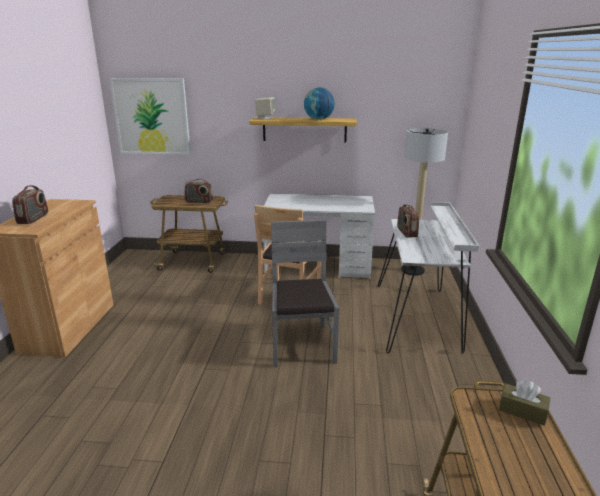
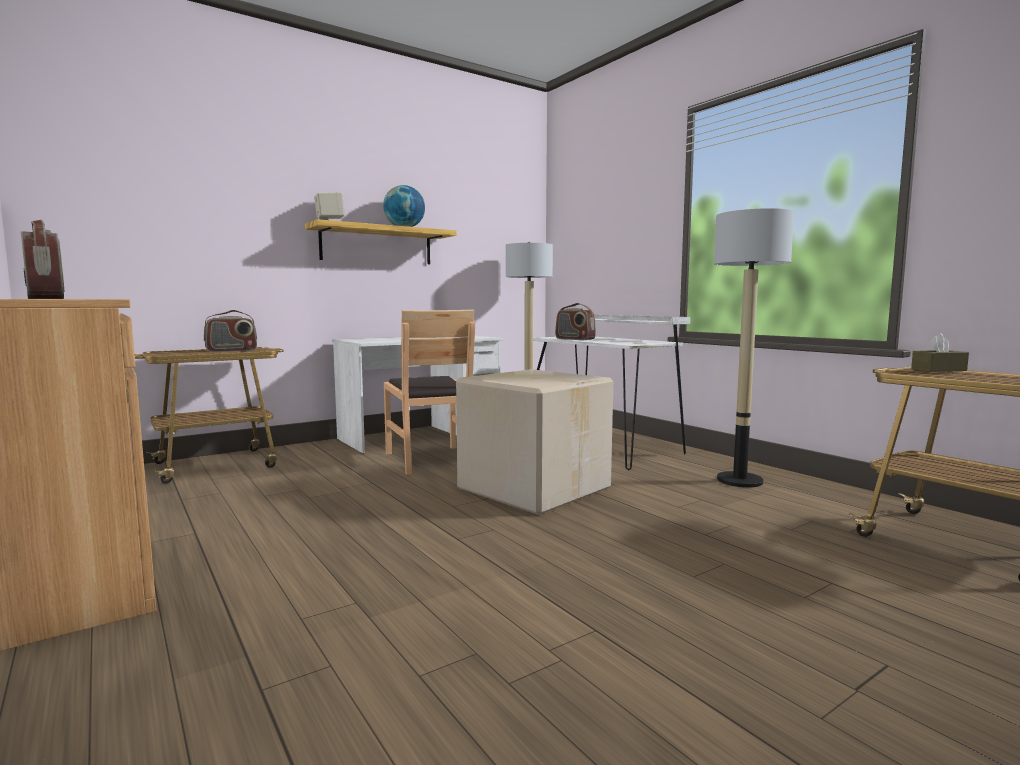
camera: 40 degrees left, 15 degrees down
(151, 117) = (115, 211): picture -> none
(302, 344) = (533, 487): grey chair -> cardboard box
(448, 401) = (739, 480): none -> floor lamp

